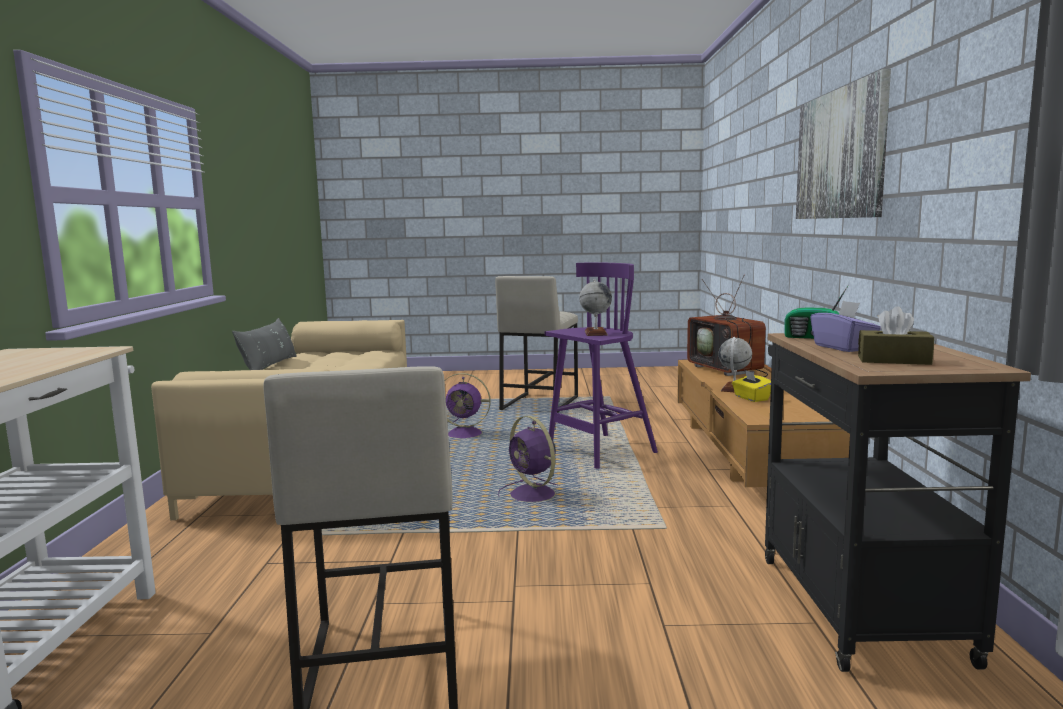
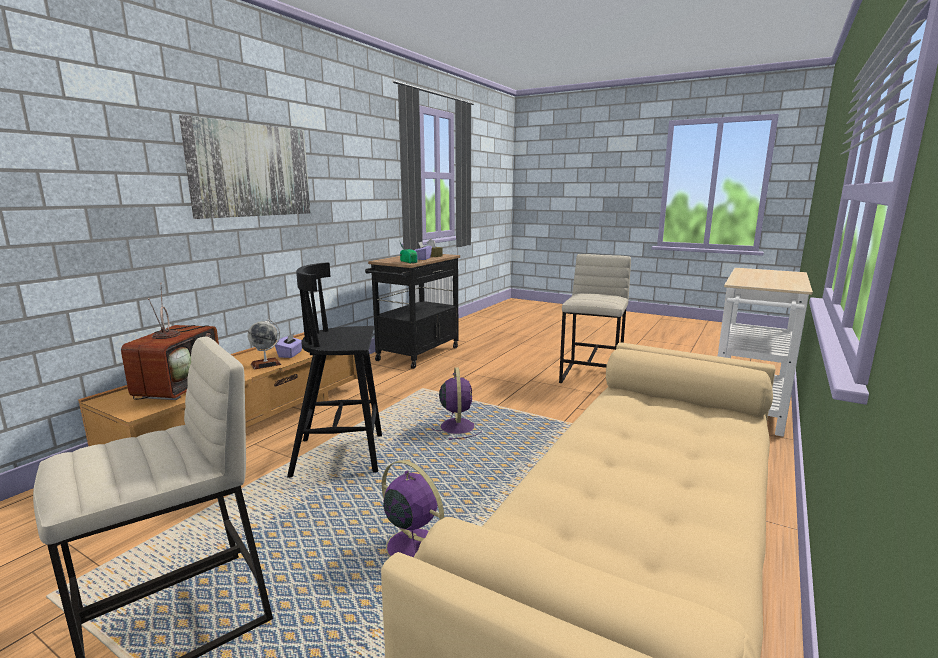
camera: 150 degrees left, 5 degrees up
(269, 366) = (737, 528): grey pillow -> none
(595, 333) = (344, 335): globe -> none
(598, 452) = (342, 455): purple stool -> black stool
(751, 398) = (290, 354): yellow tissue box -> purple tissue box

